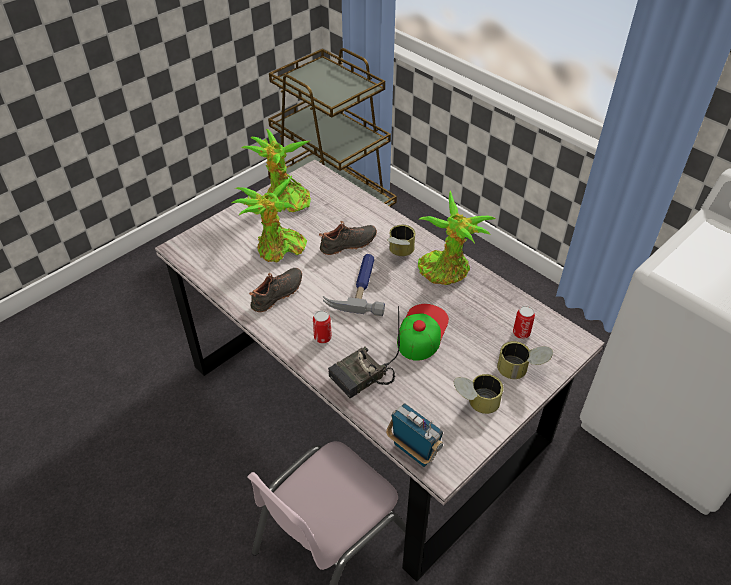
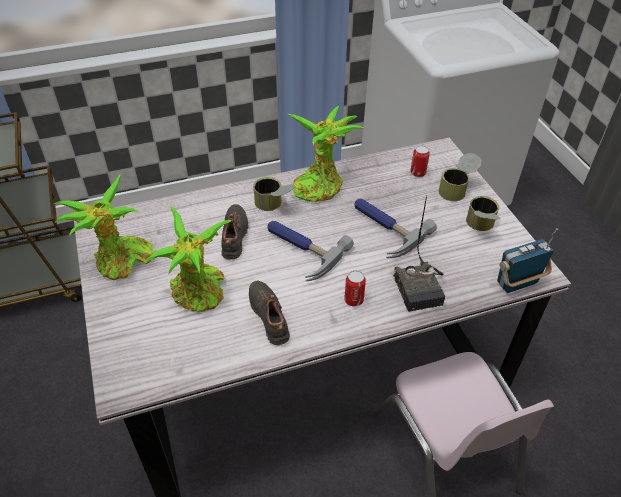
camera: 65 degrees left, 0 degrees up
(422, 331) = (384, 228): cap -> hammer

